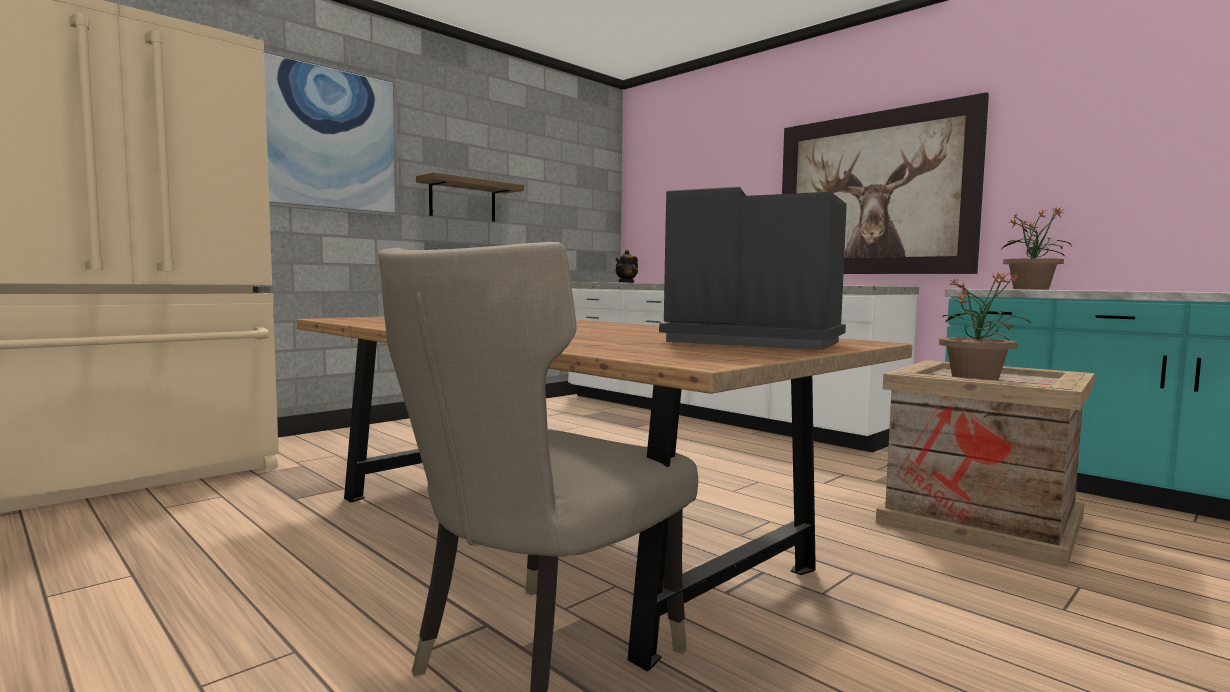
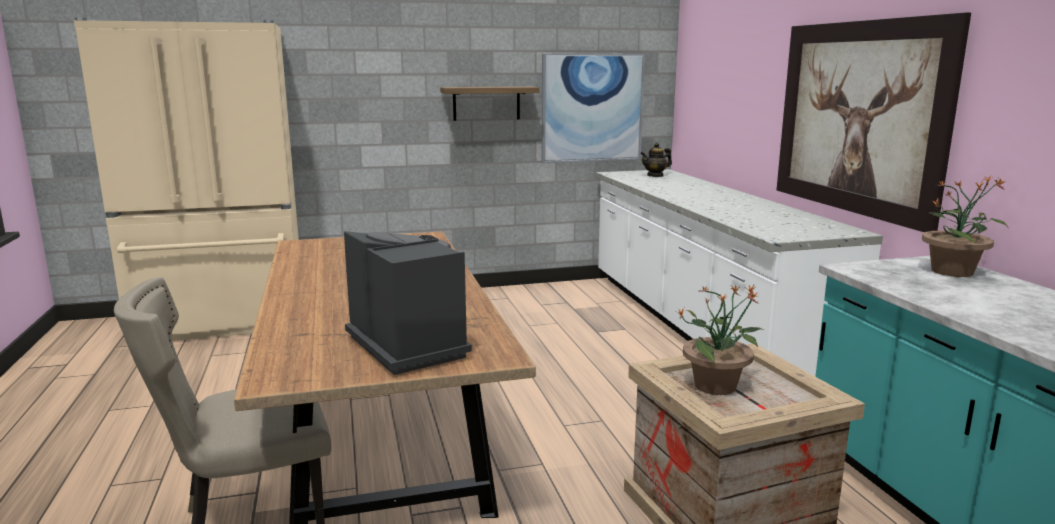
camera: 30 degrees right, 10 degrees up
(327, 139) = (361, 67): picture -> picture (592, 108)

